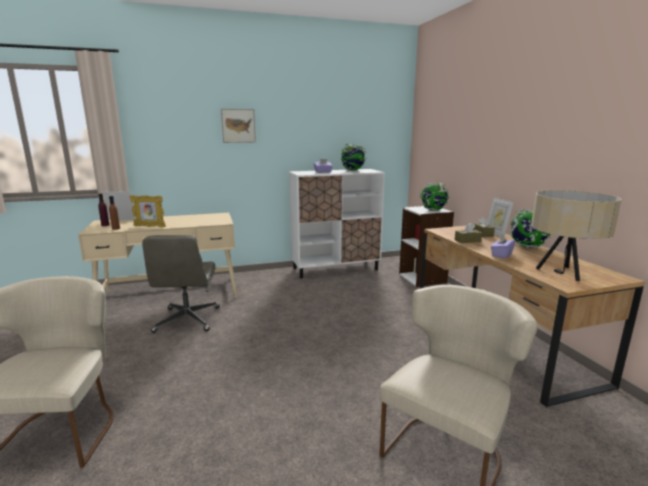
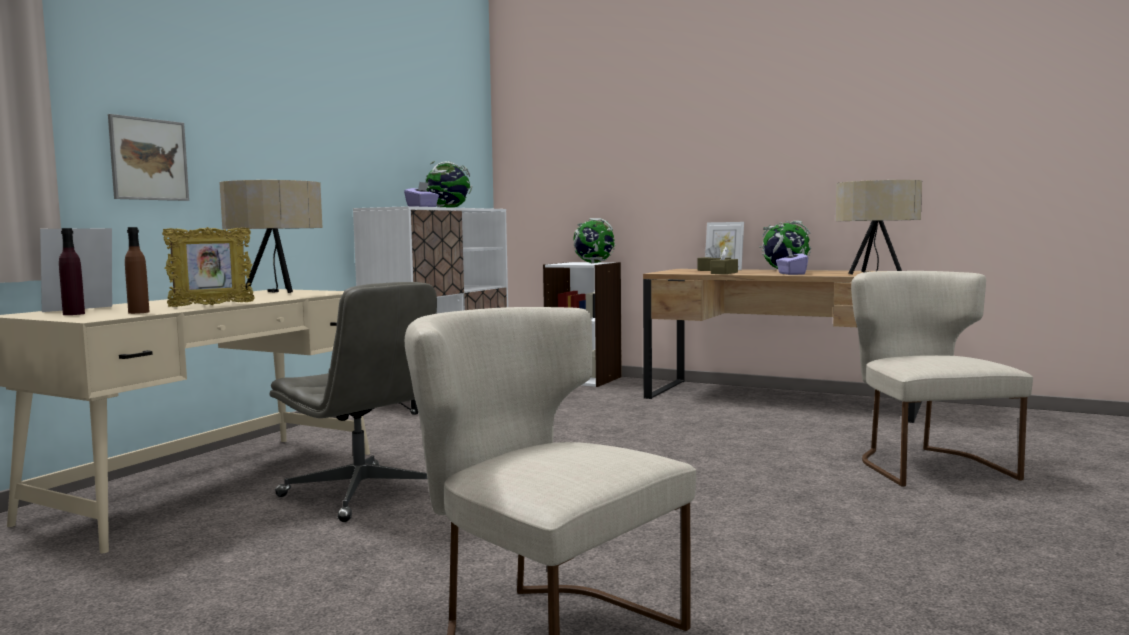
camera: 45 degrees left, 10 degrees down
(212, 217) = (276, 292): none -> beige table lamp
(238, 125) = (269, 108): picture -> picture (149, 159)

